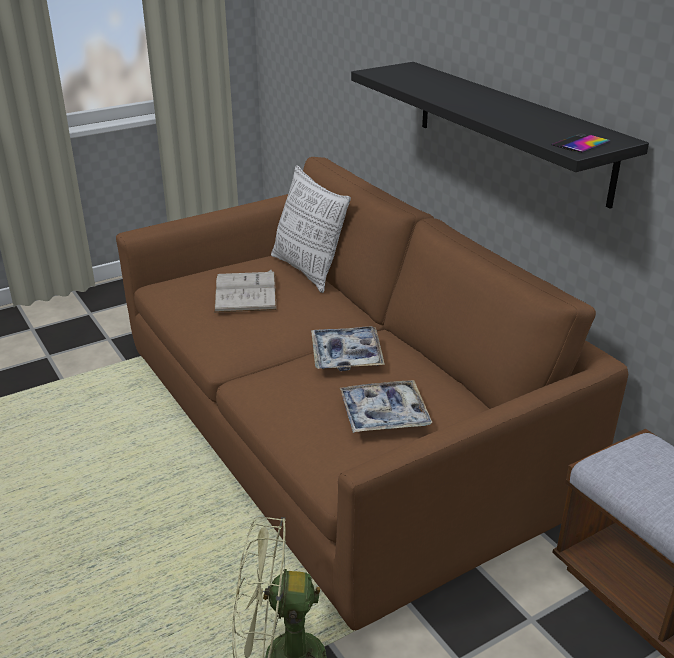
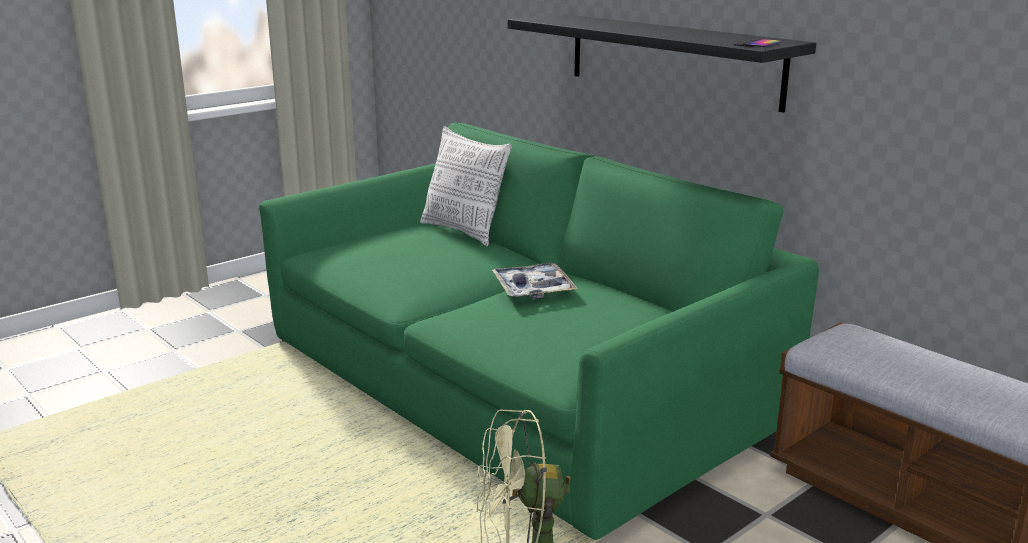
camera: 10 degrees left, 10 degrees down
(245, 292) = (407, 250): white book -> none
(338, 423) = (515, 380): brown sofa -> green sofa
(384, 414) = (591, 327): tray -> none

